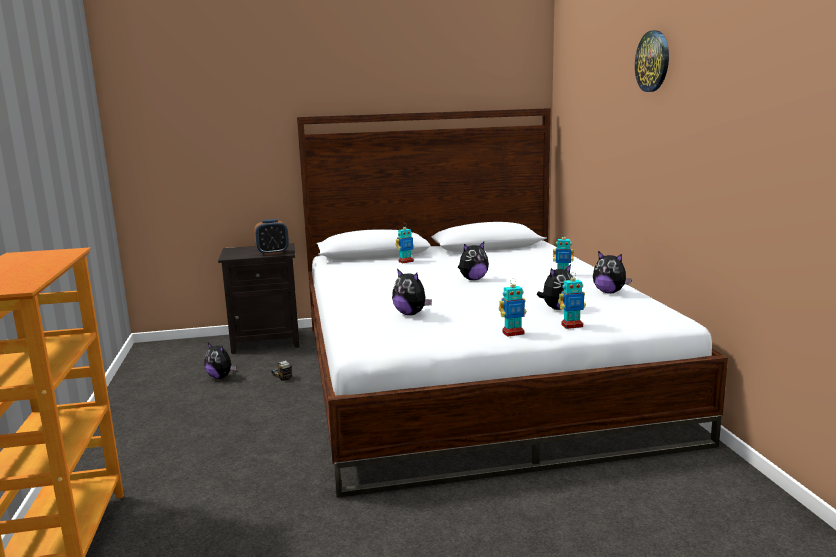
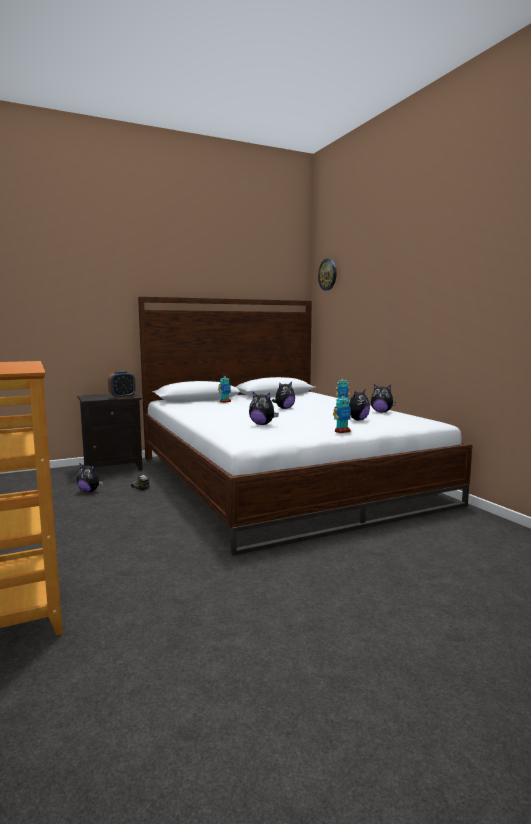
camera: 15 degrees left, 5 degrees down
(571, 326) = (376, 427): toy robot -> none
(653, 61) = (401, 261): wall clock -> wall clock (328, 274)

